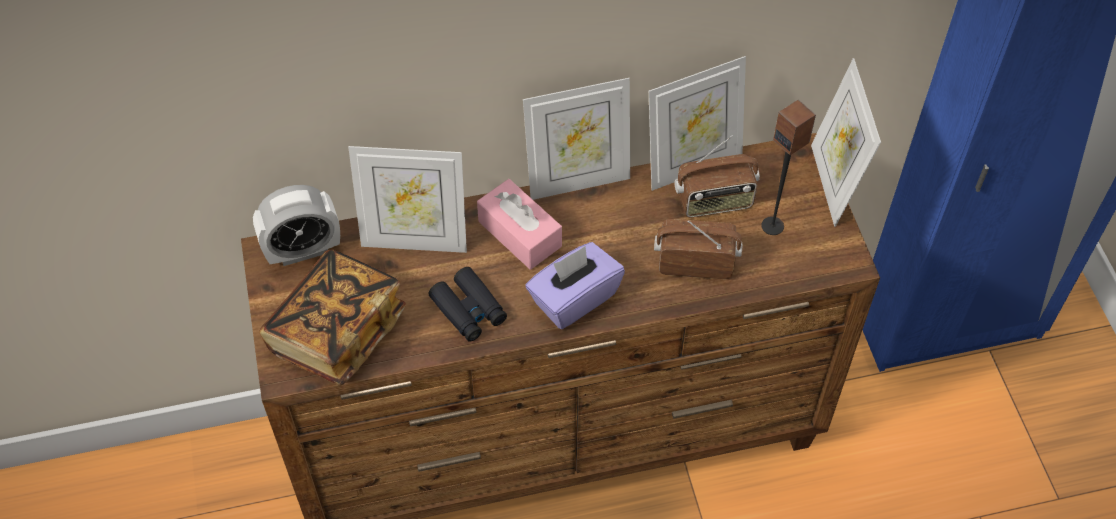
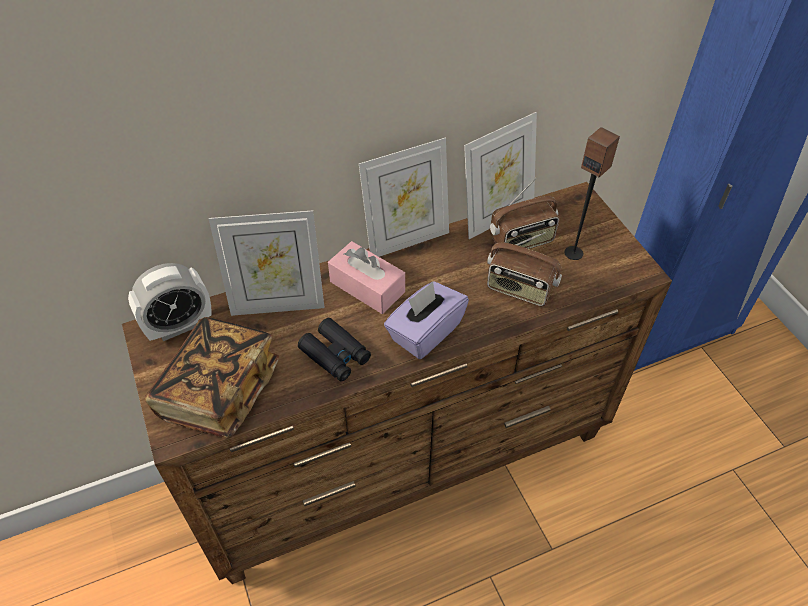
camera: 10 degrees left, 5 degrees down
(695, 262) = (519, 289): radio -> radio turned 150 degrees counterclockwise
(833, 184) = (611, 216): picture frame -> none

